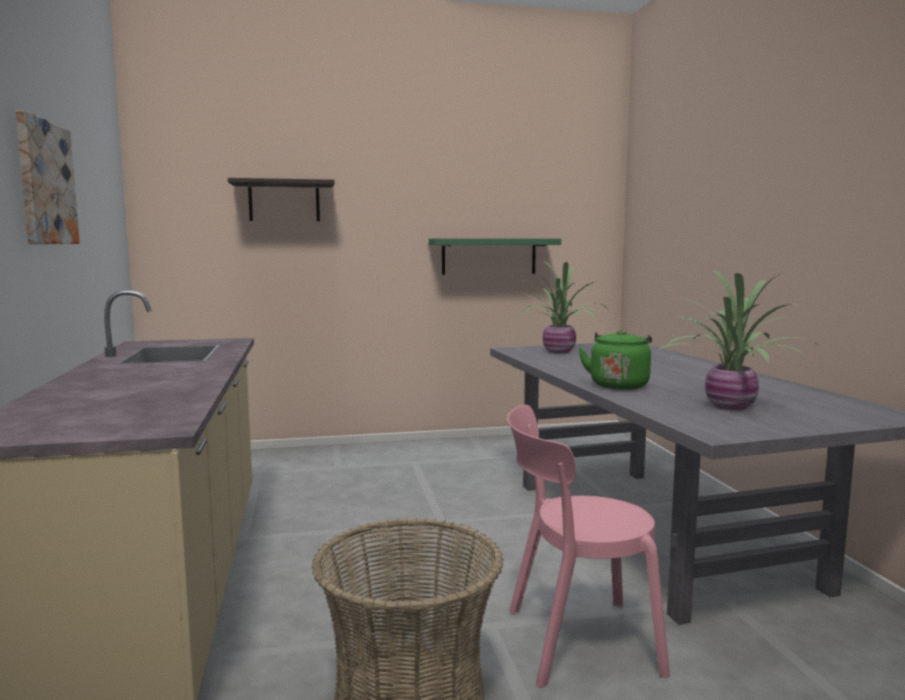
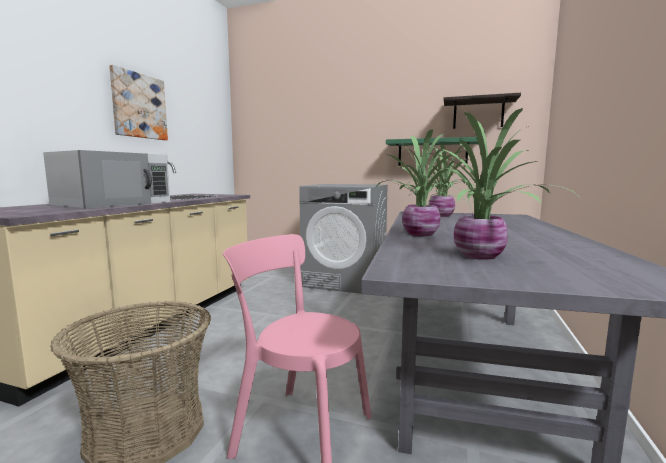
camera: 30 degrees right, 0 degrees up
(147, 383) = (114, 203): none -> white microwave
(284, 201) = (305, 122): shelf -> shelf (478, 114)
(386, 460) = (345, 281): none -> grey washing machine
(619, 385) = (422, 234): green kettle -> potted plant

